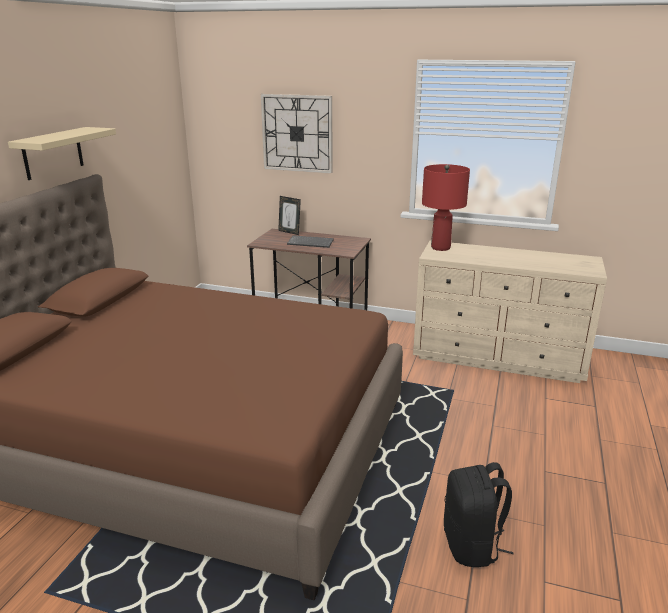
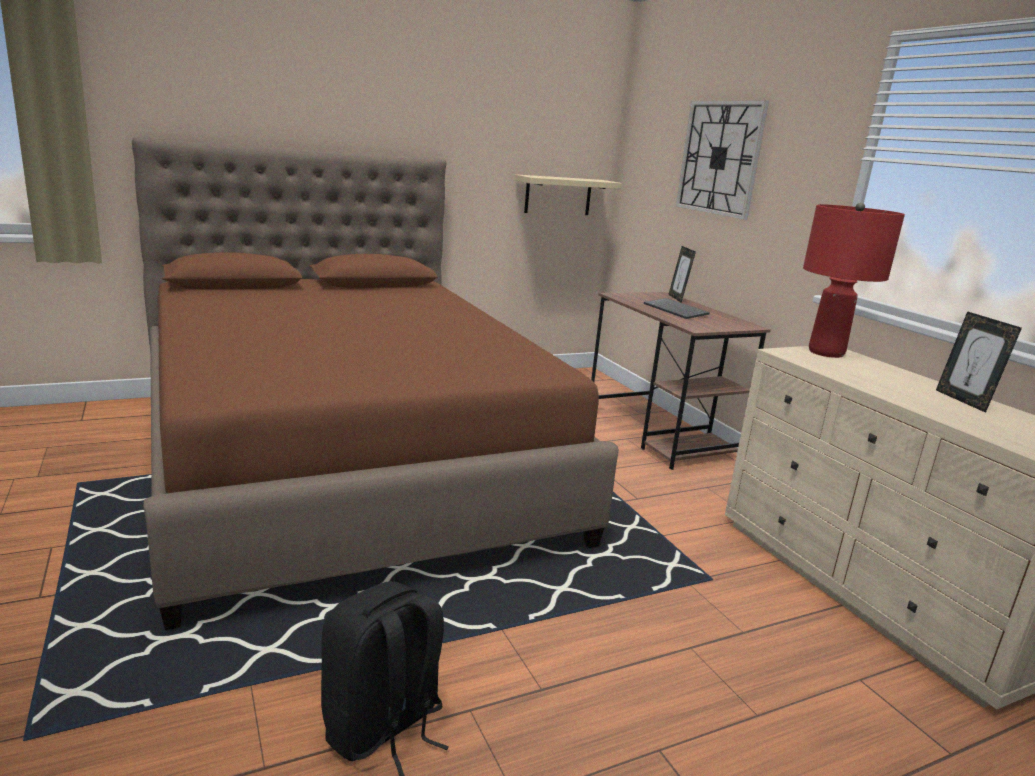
camera: 45 degrees right, 5 degrees down
(53, 153) = (393, 121): beige shelf -> beige shelf (558, 195)
(522, 254) = (964, 401): none -> picture frame

